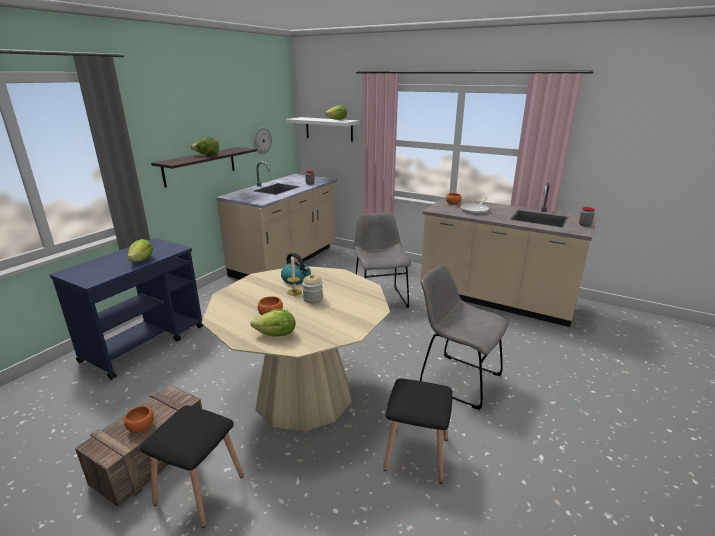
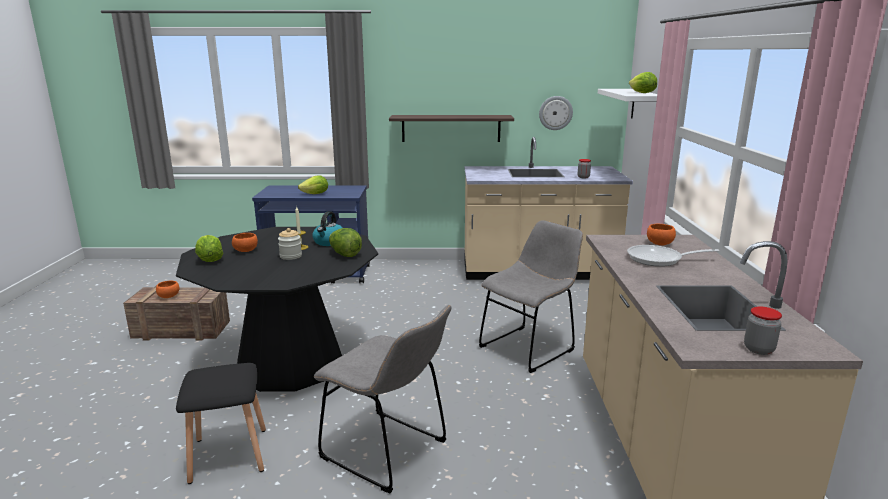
camera: 60 degrees right, 5 degrees down
(198, 489) = (153, 359): black stool -> none
(207, 155) = (447, 116): lettuce -> lettuce (344, 254)
(303, 395) = (290, 363): beige dining table -> black dining table
(456, 379) = (389, 452): grey chair -> grey chair turned 120 degrees clockwise

